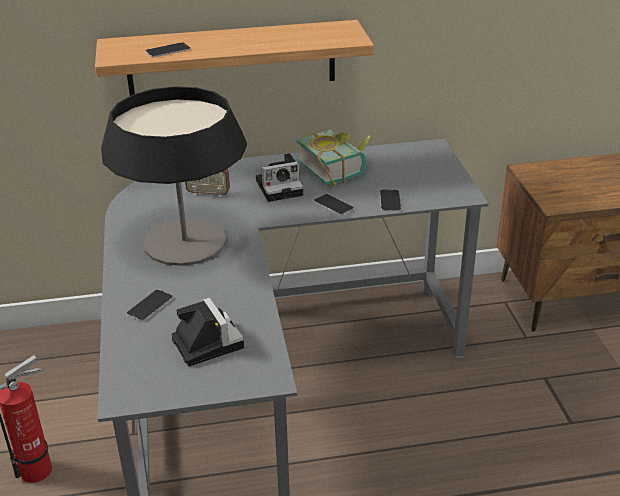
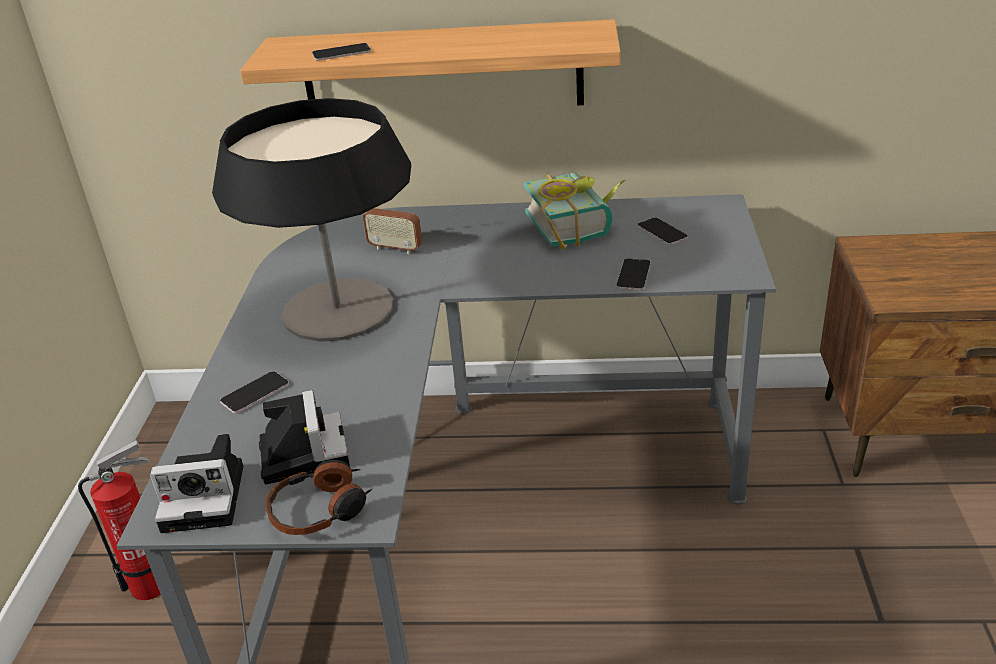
camera: 15 degrees right, 0 degrees up
(237, 378) = (321, 509): none -> headphones
(281, 187) = (492, 246): camera -> camera (207, 496)
(333, 205) = (552, 275): phone -> phone (662, 232)

